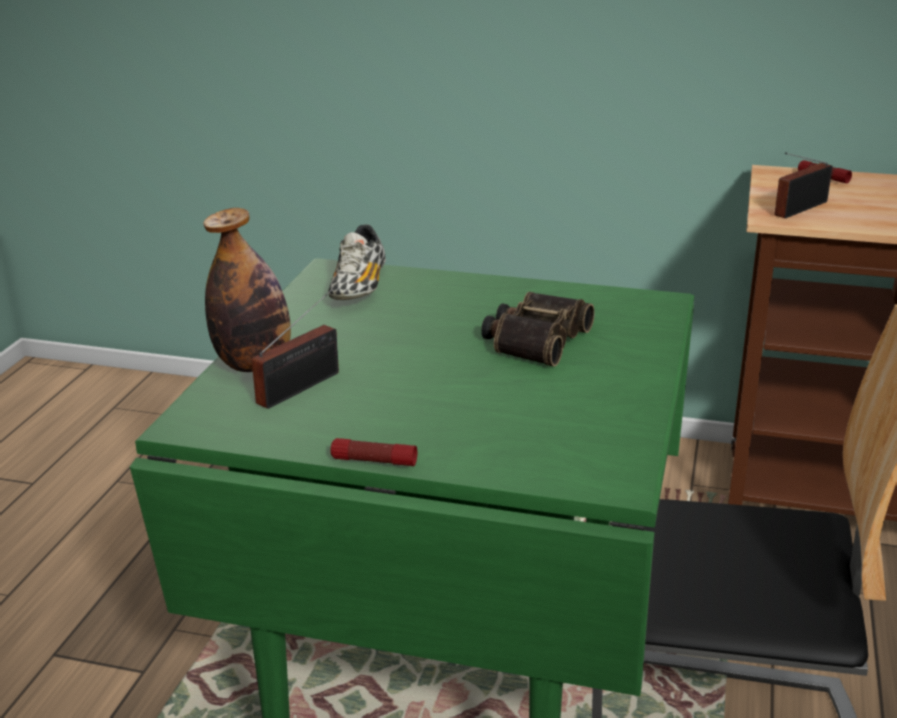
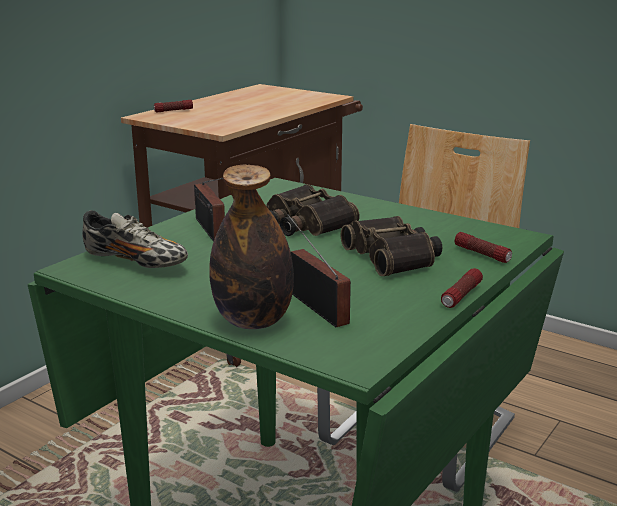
camera: 70 degrees left, 5 degrees down
(468, 406) = (394, 257): none -> binoculars
(521, 462) = (482, 254): none -> flashlight
(797, 209) = (216, 123): radio -> radio (210, 231)

